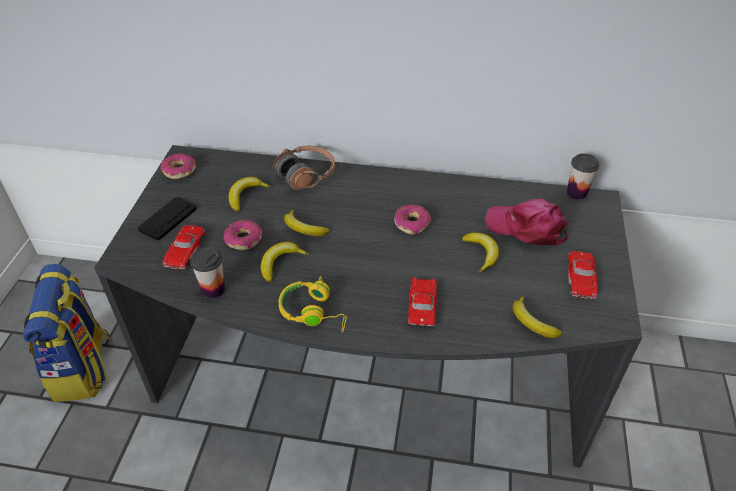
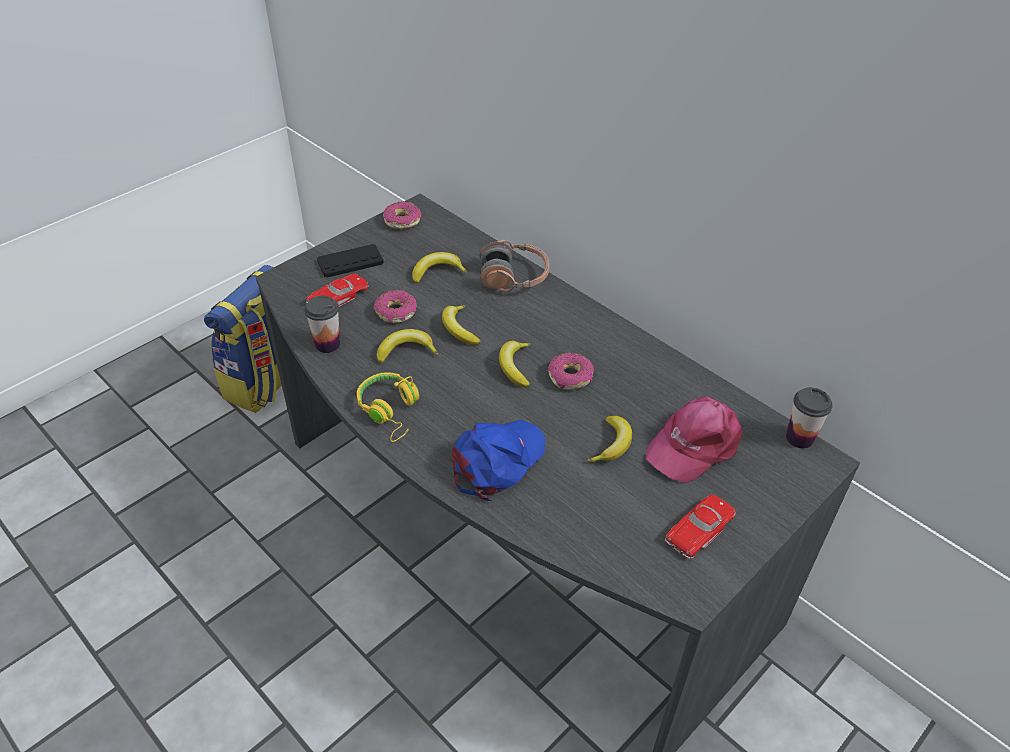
camera: 35 degrees right, 0 degrees up
(422, 305) = (497, 461): red toy car -> blue cap
(527, 228) = (694, 445): pink cap -> pink cap turned 105 degrees counterclockwise
(532, 323) = (591, 542): banana -> banana (515, 367)

